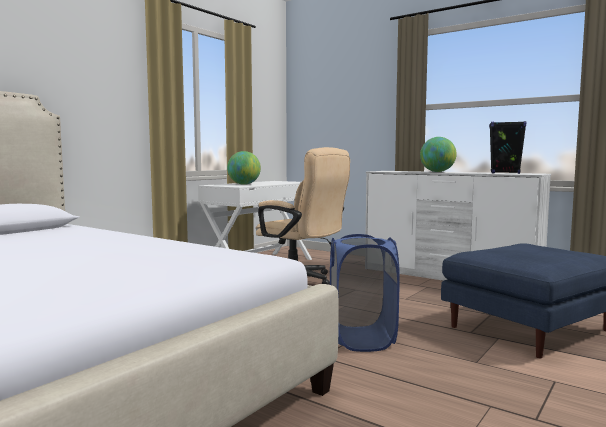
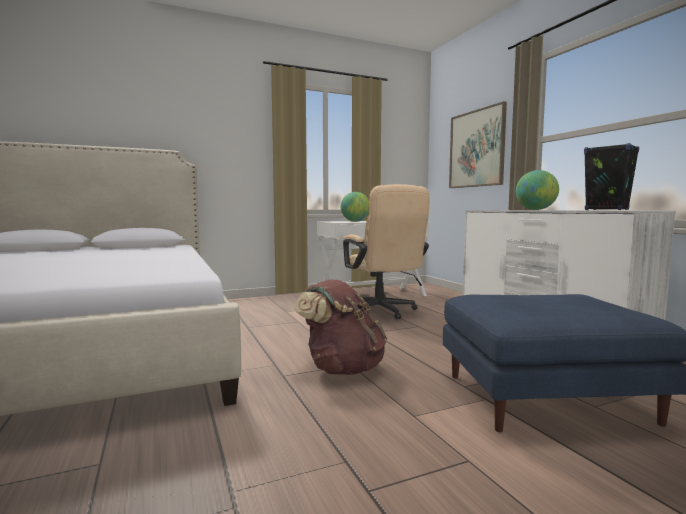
camera: 30 degrees right, 0 degrees up
(350, 109) = (476, 149): none -> picture
(361, 339) = (342, 369): blue laundry basket -> brown backpack

